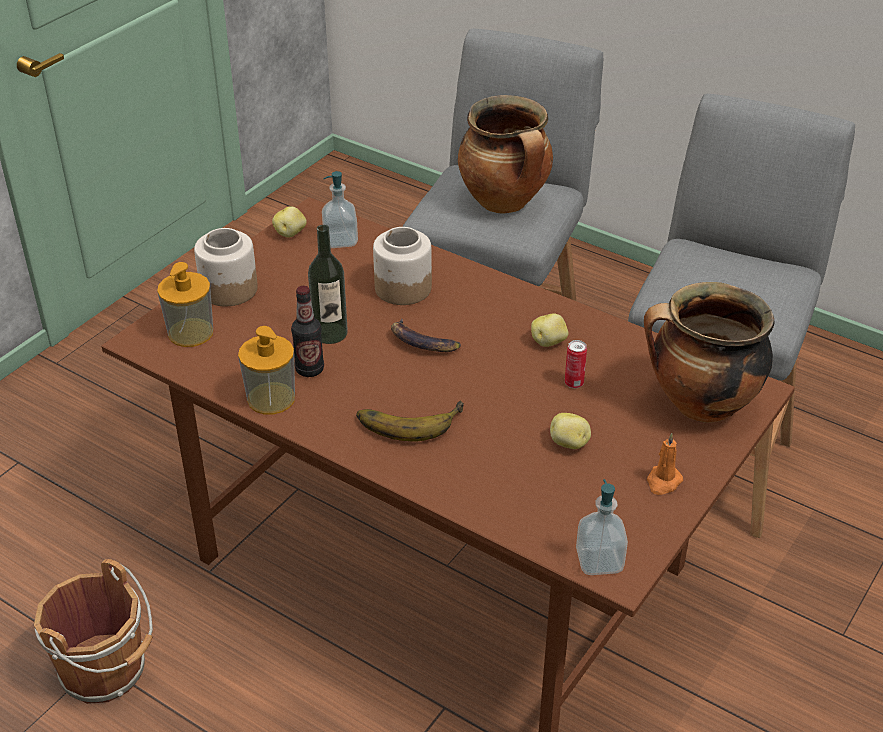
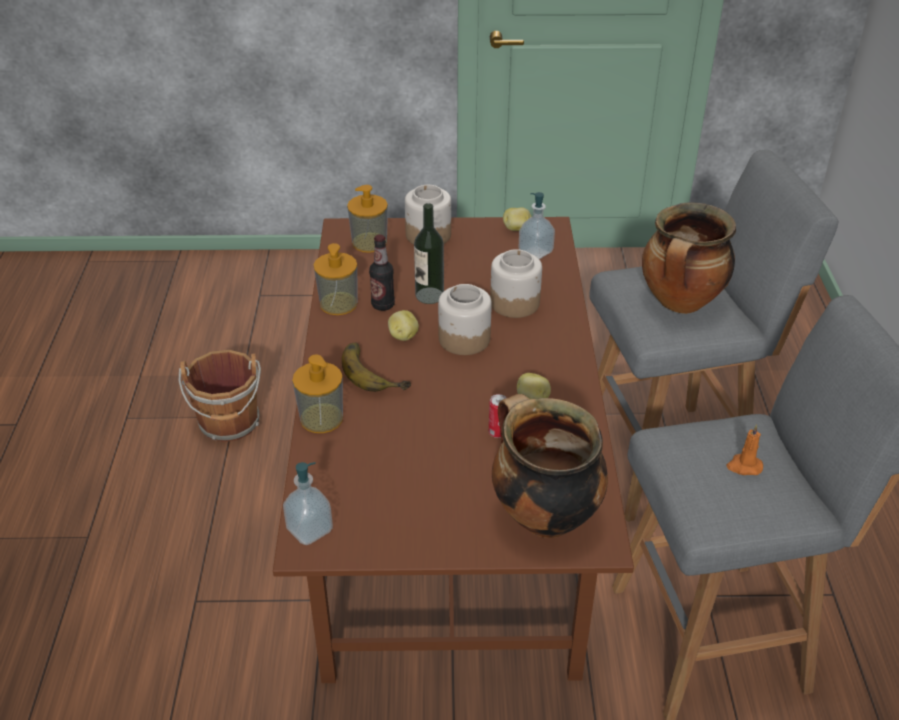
camera: 55 degrees right, 0 degrees up
(421, 342) = (463, 339): banana -> jar
(444, 487) = (321, 418): none -> soap dispenser
(569, 444) = (424, 460): potato -> potato (402, 336)
(663, 482) = (428, 530): orange candle -> orange candle (744, 466)

